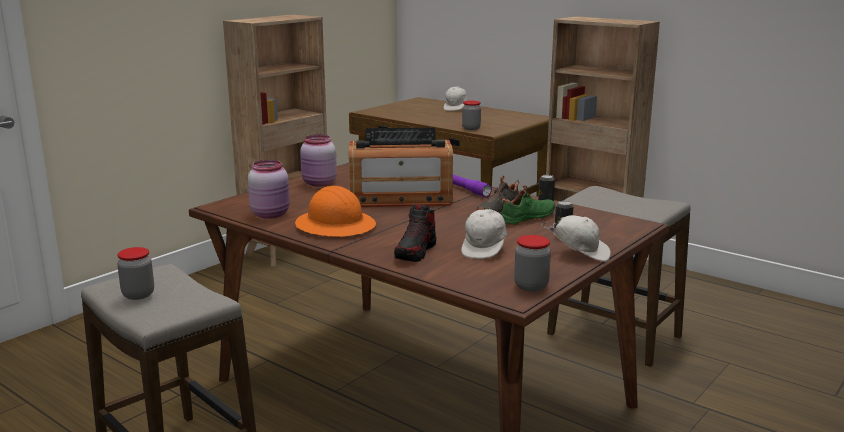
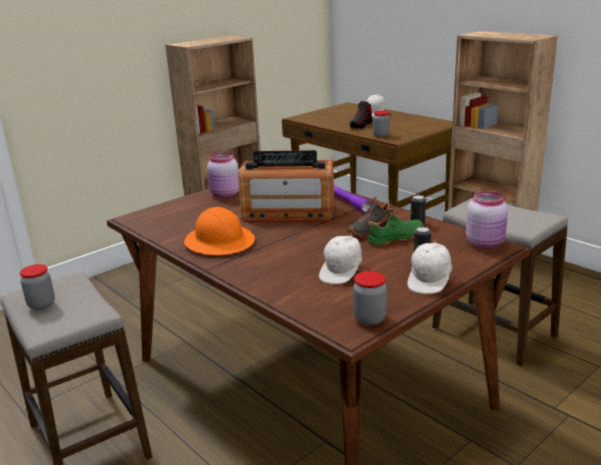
camera: 10 degrees right, 5 degrees up
(271, 214) = (171, 228): pink jar -> pink jar (486, 243)
(416, 252) = (278, 274): shoe -> shoe (361, 125)
(579, 254) = (430, 281): white cap -> white cap turned 90 degrees clockwise

